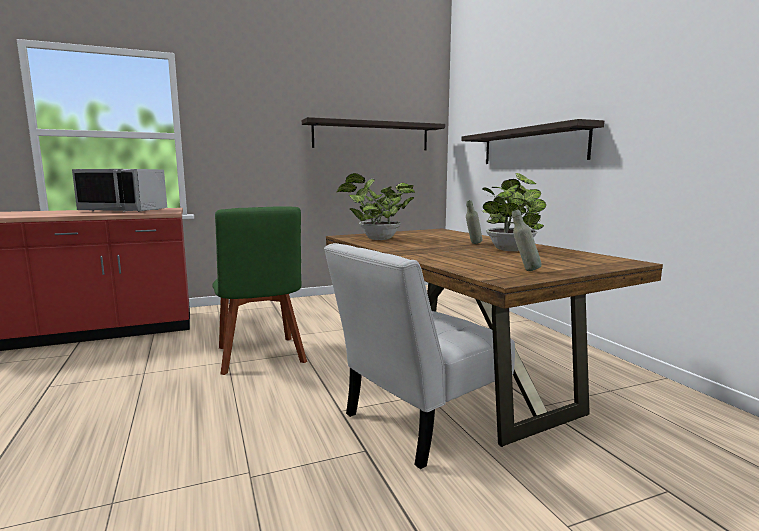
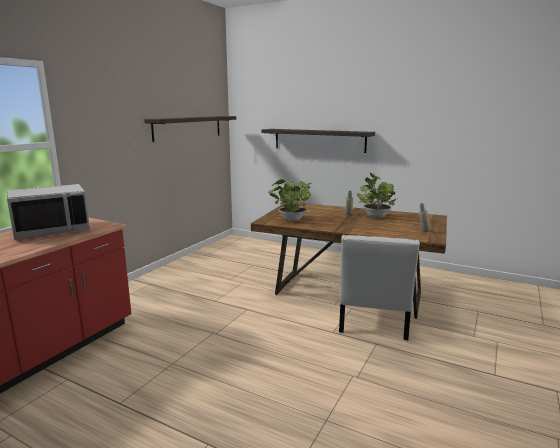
camera: 40 degrees left, 5 degrees up
(261, 357) = (227, 322): green chair -> none

